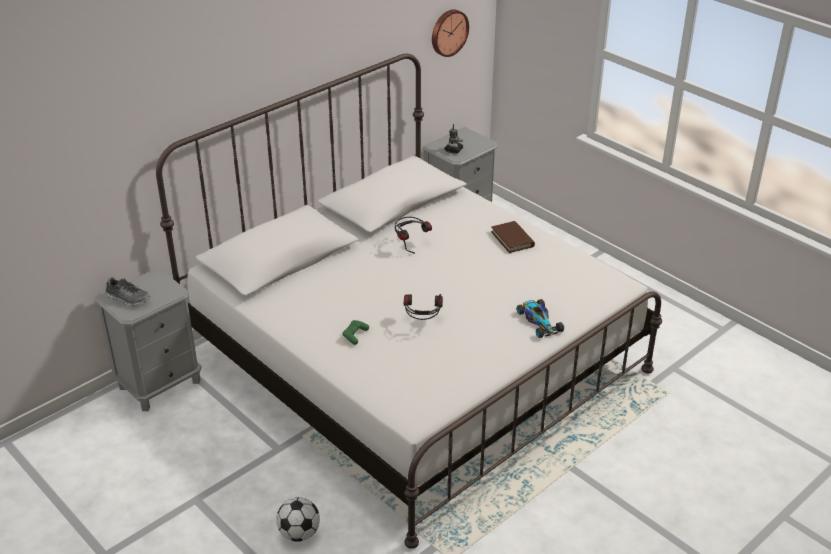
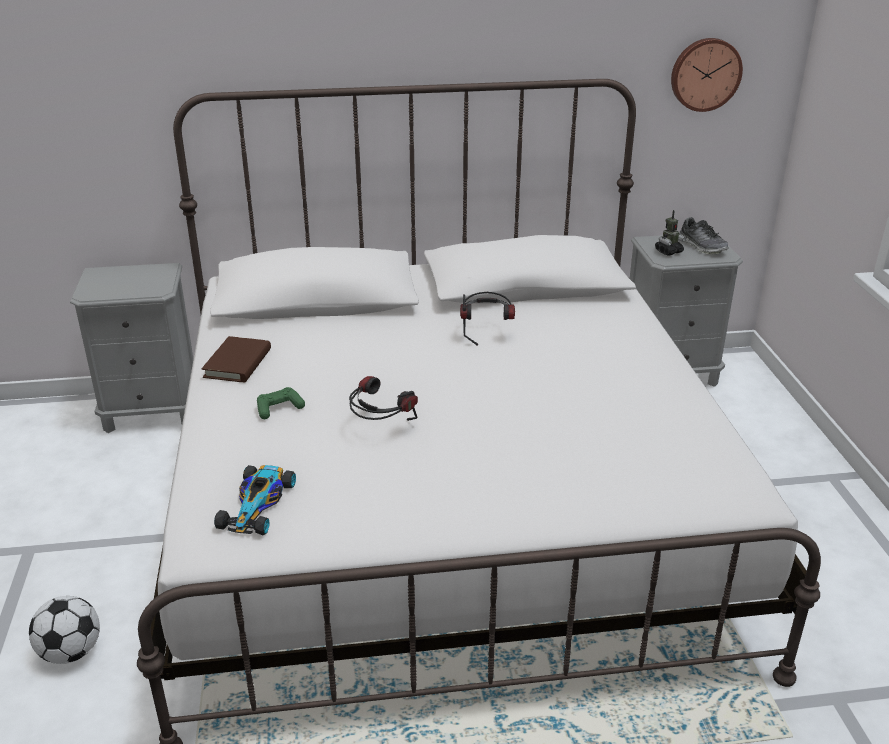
camera: 35 degrees right, 5 degrees down
(128, 299) = (108, 280): shoe -> shoe (701, 246)
(512, 239) = (635, 374): brown book -> brown book (238, 363)
(539, 321) = (548, 494): toy car -> toy car (258, 504)

